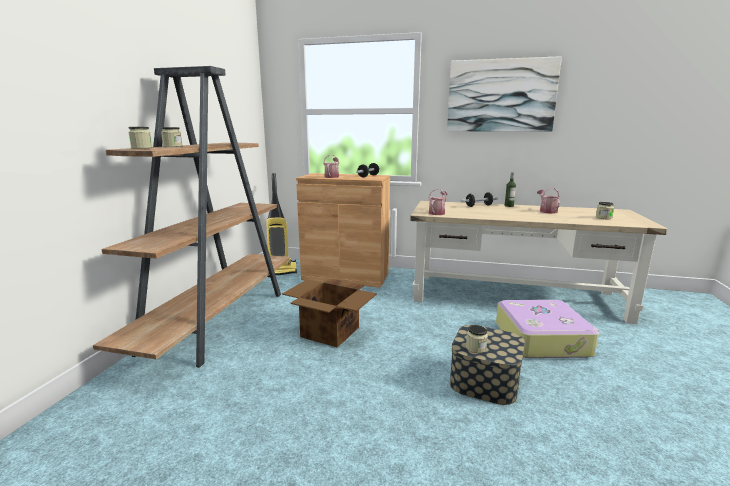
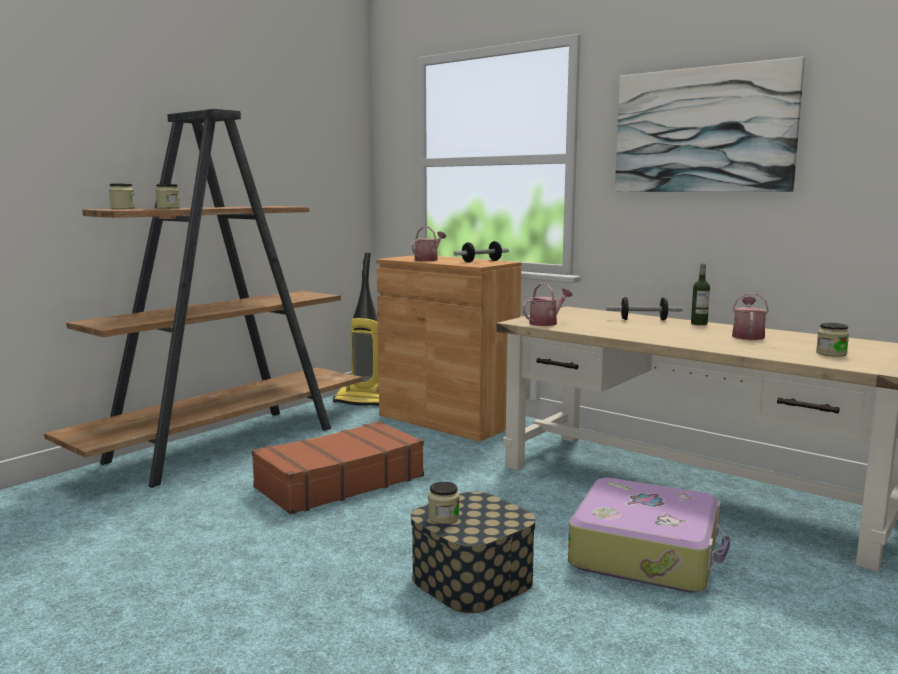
camera: 25 degrees right, 5 degrees down
(330, 332) = (339, 482): cardboard box -> brown suitcase

